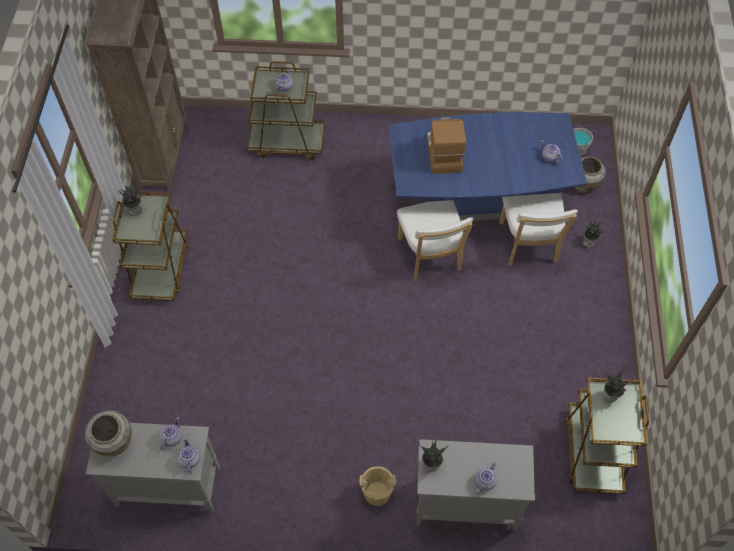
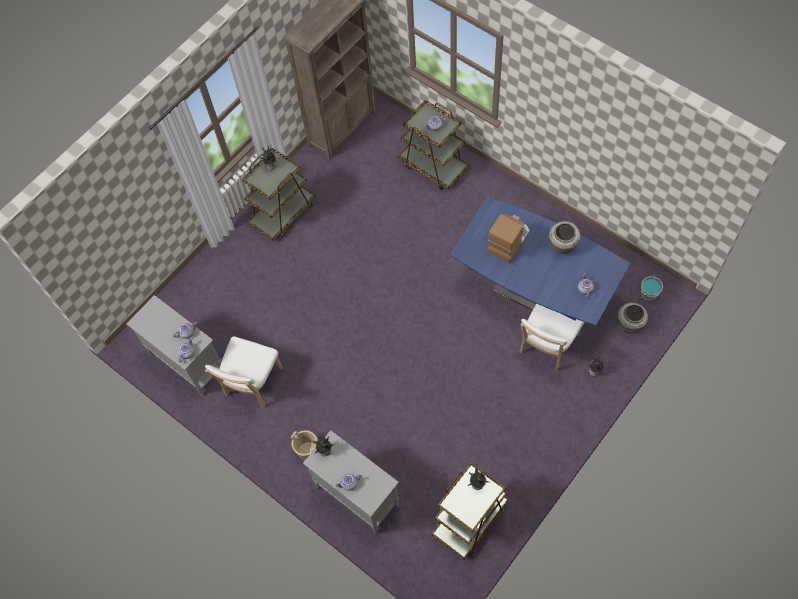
camera: 40 degrees right, 5 degrees up
(114, 444) = (153, 315): beige vase -> beige vase (562, 246)
(430, 257) = (468, 312): white chair -> white chair (252, 384)

